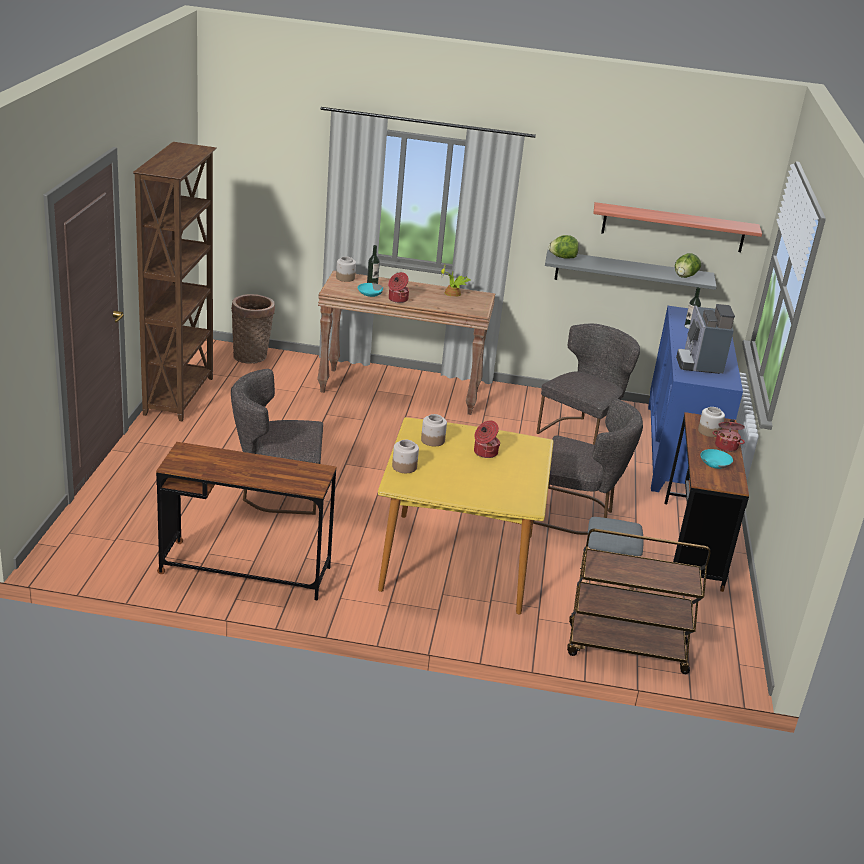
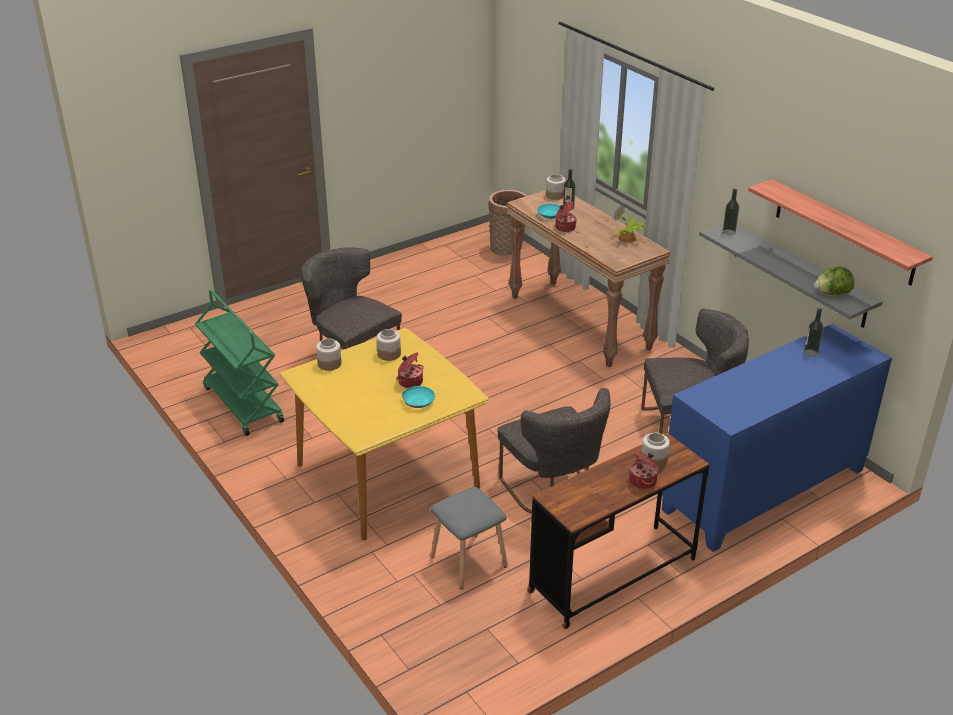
camera: 50 degrees right, 5 degrees up
(180, 396) = (405, 261): brown bookcase -> none
(245, 570) = (242, 404): brown desk -> green cart
(562, 257) = (729, 232): lettuce -> bottle
(625, 649) = (395, 617): brown cart -> none
(700, 363) = (741, 390): coffee machine -> none
(714, 463) = (597, 489): turquoise bowl -> turquoise bowl (418, 401)

